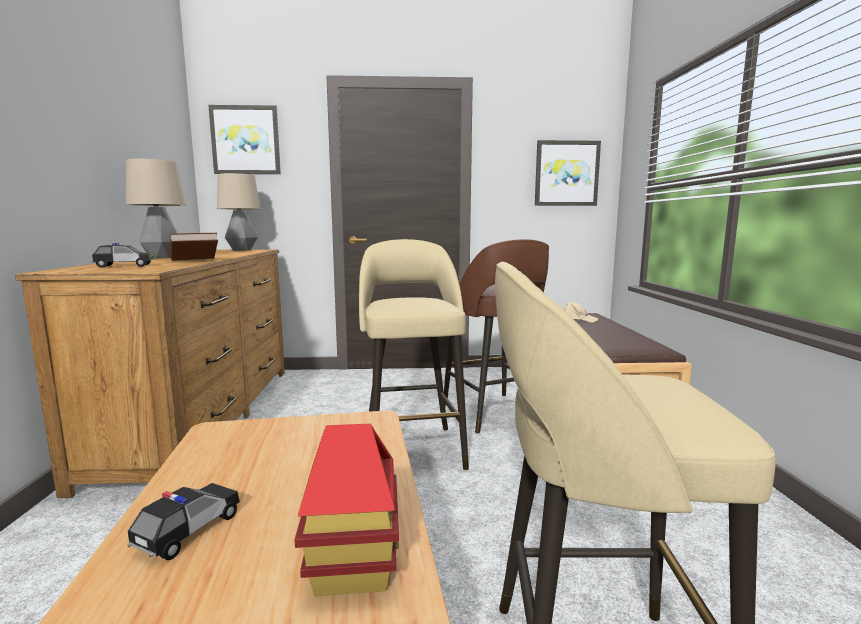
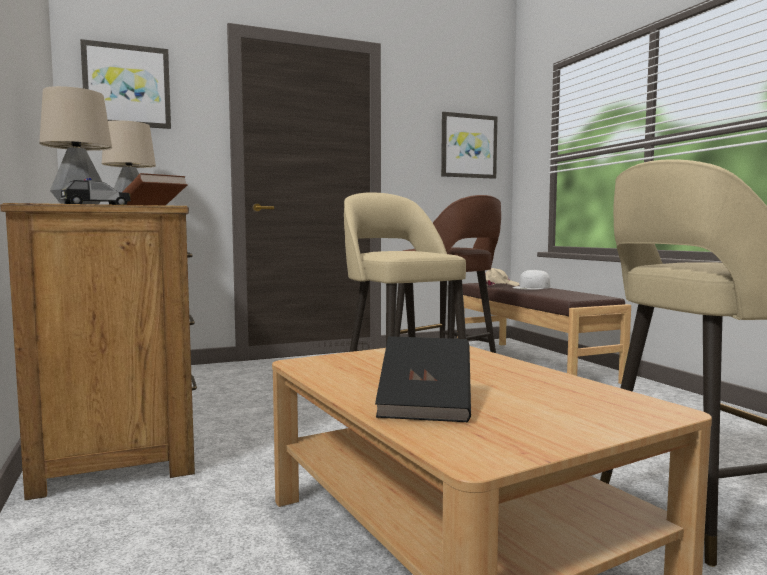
camera: 20 degrees left, 5 degrees down
(188, 531) = (425, 405): toy car -> black book
(353, 565) = (591, 401): toy house -> none
(604, 326) = (532, 287): none -> white cap

